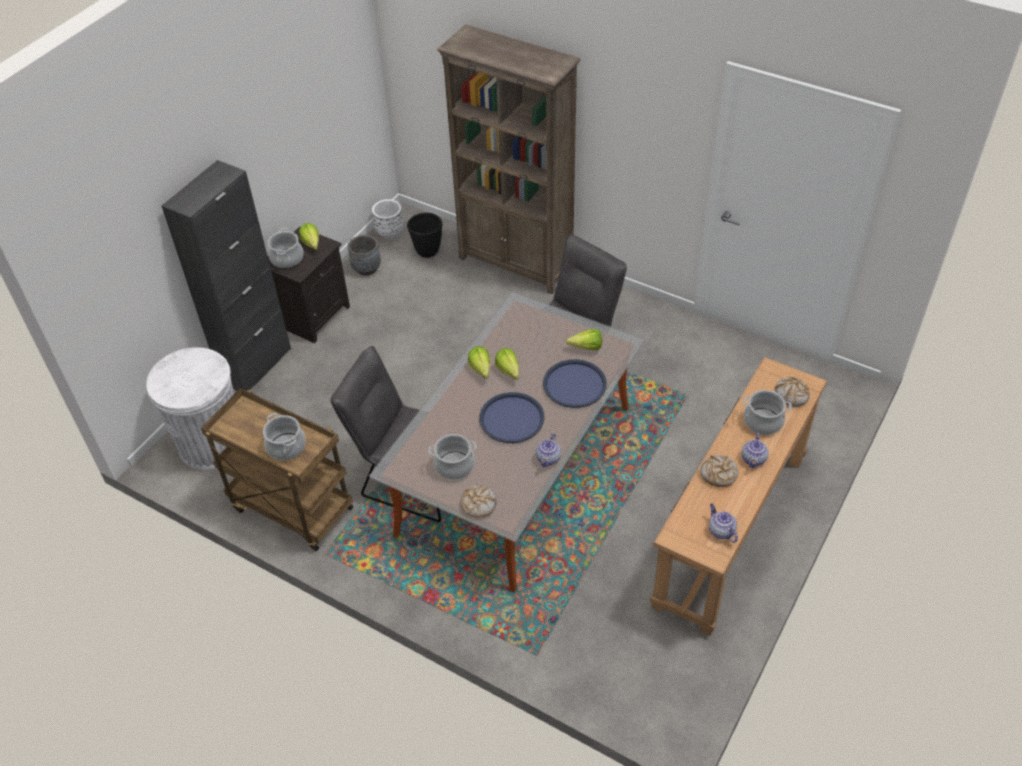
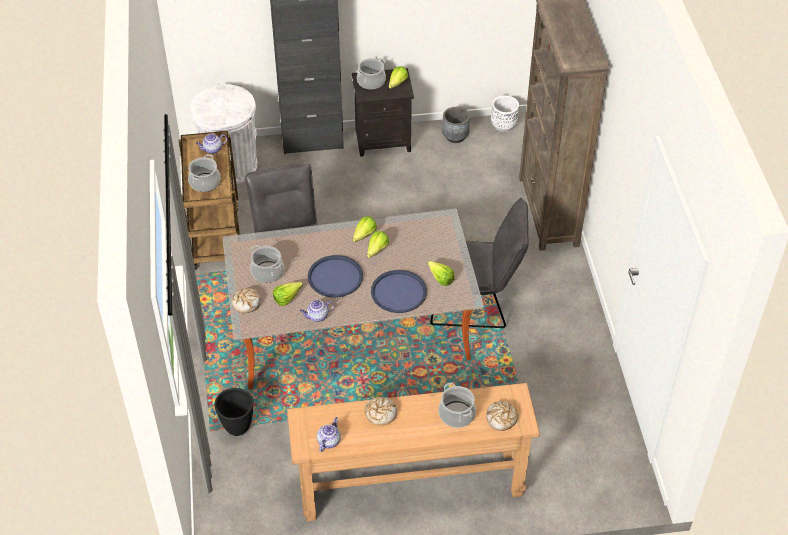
camera: 50 degrees right, 0 degrees up
(427, 251) = (507, 156): black planter -> black planter (237, 426)
(504, 466) = (289, 297): none -> lettuce
(753, 459) = (413, 427): teapot -> teapot (212, 149)

